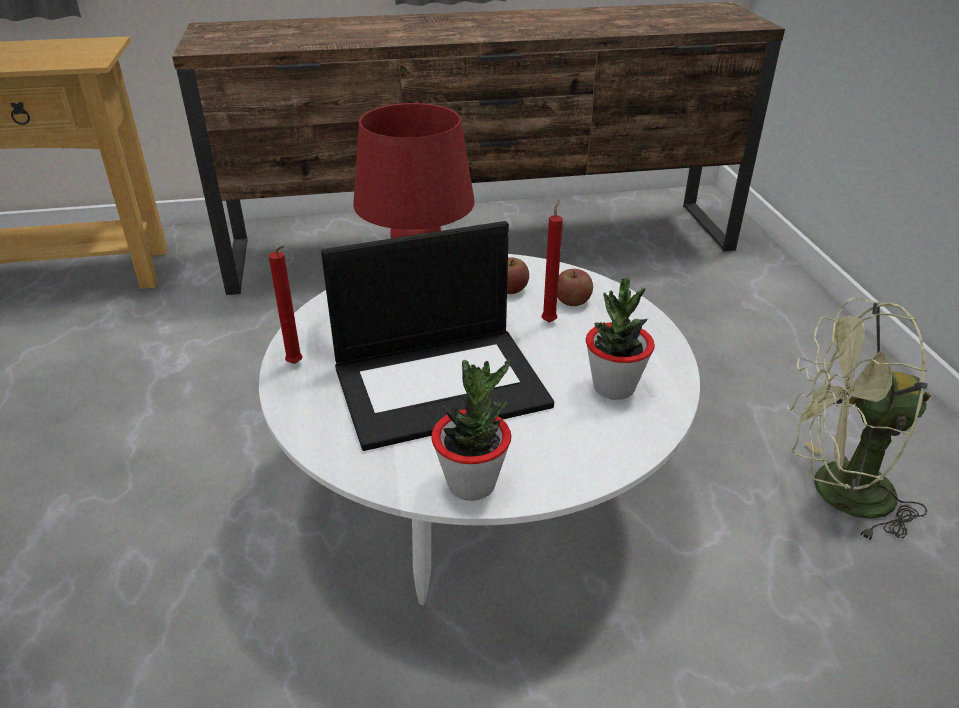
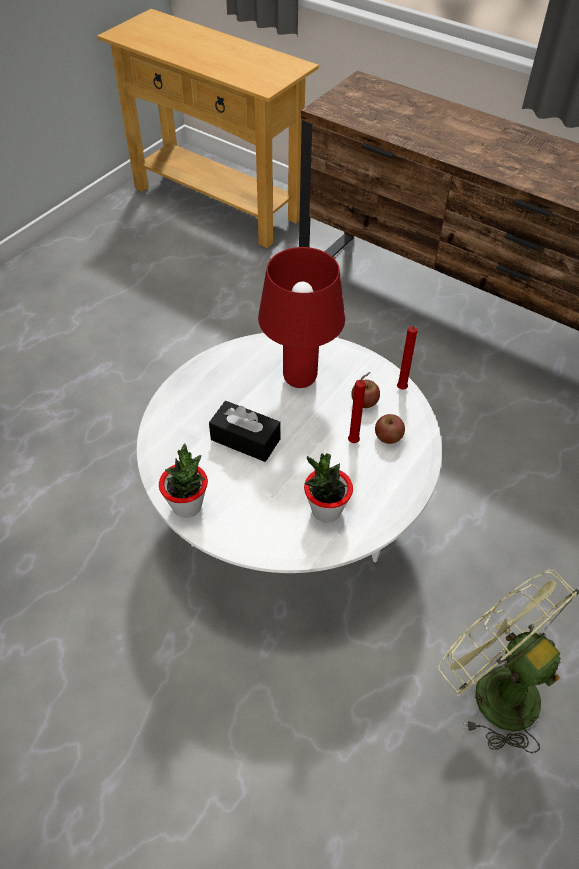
camera: 45 degrees right, 15 degrees up
(296, 365) = (196, 375): red candle -> red candle (401, 390)
(442, 384) = (245, 439): laptop -> black tissue box

